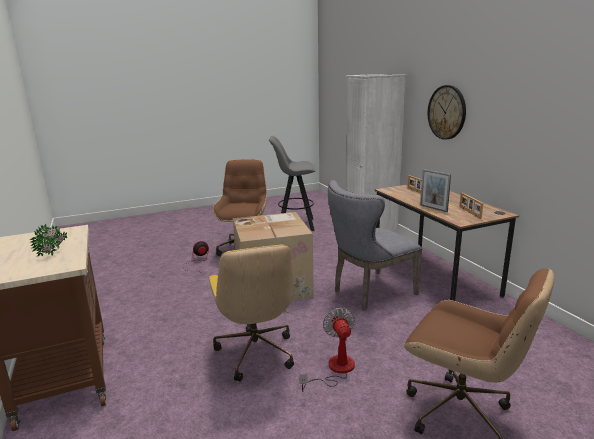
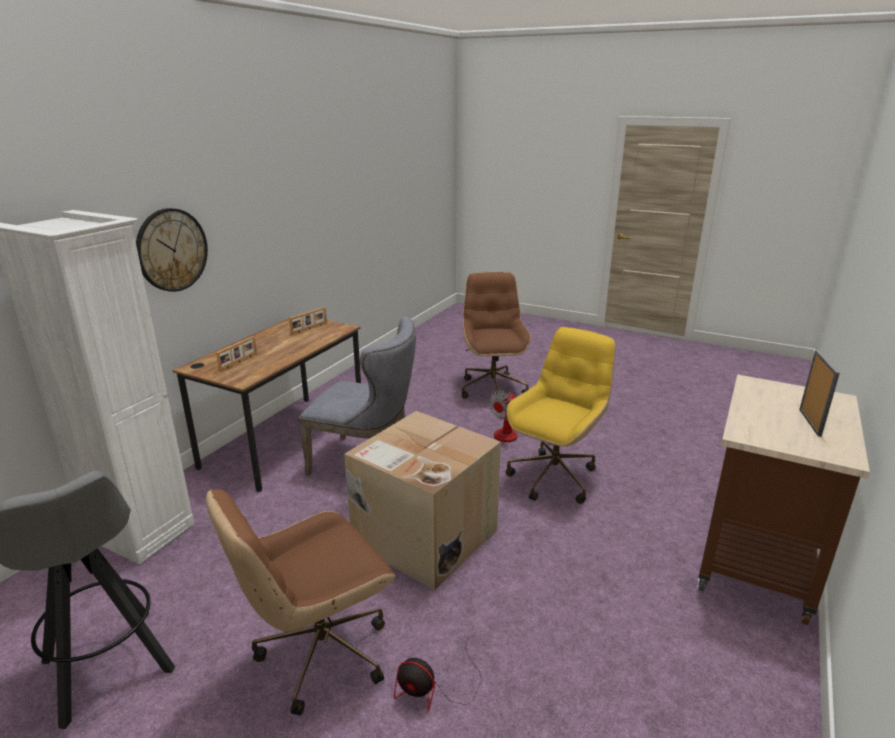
camera: 130 degrees left, 5 degrees up
(54, 253) = (770, 403): potted plant -> none
(433, 208) = (311, 343): picture frame -> picture frame (810, 422)

